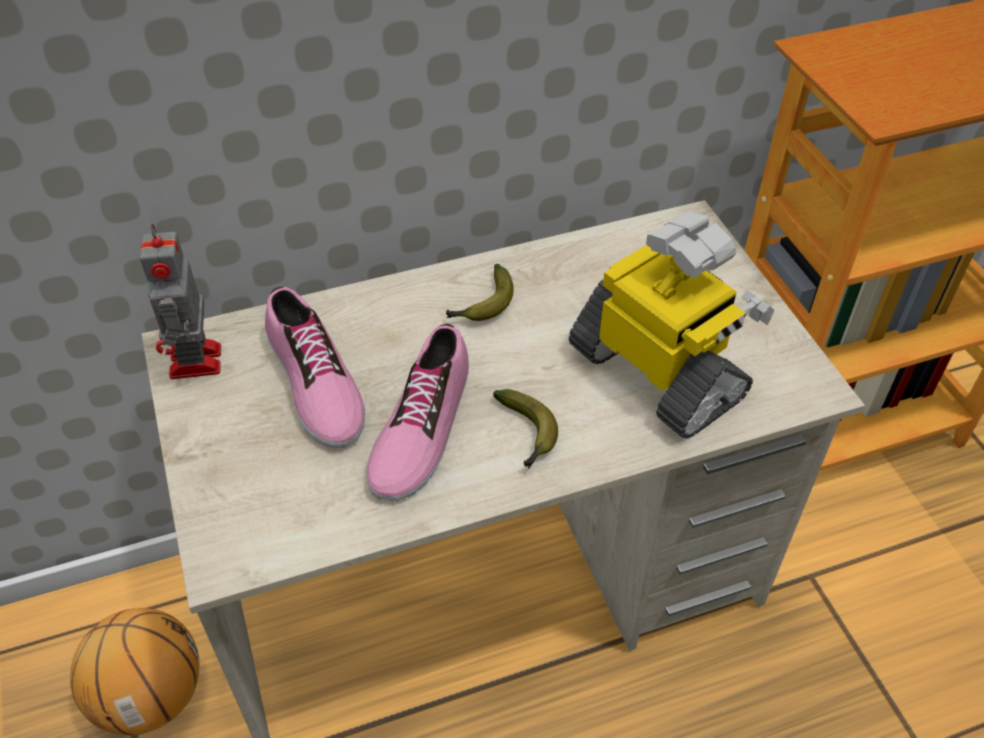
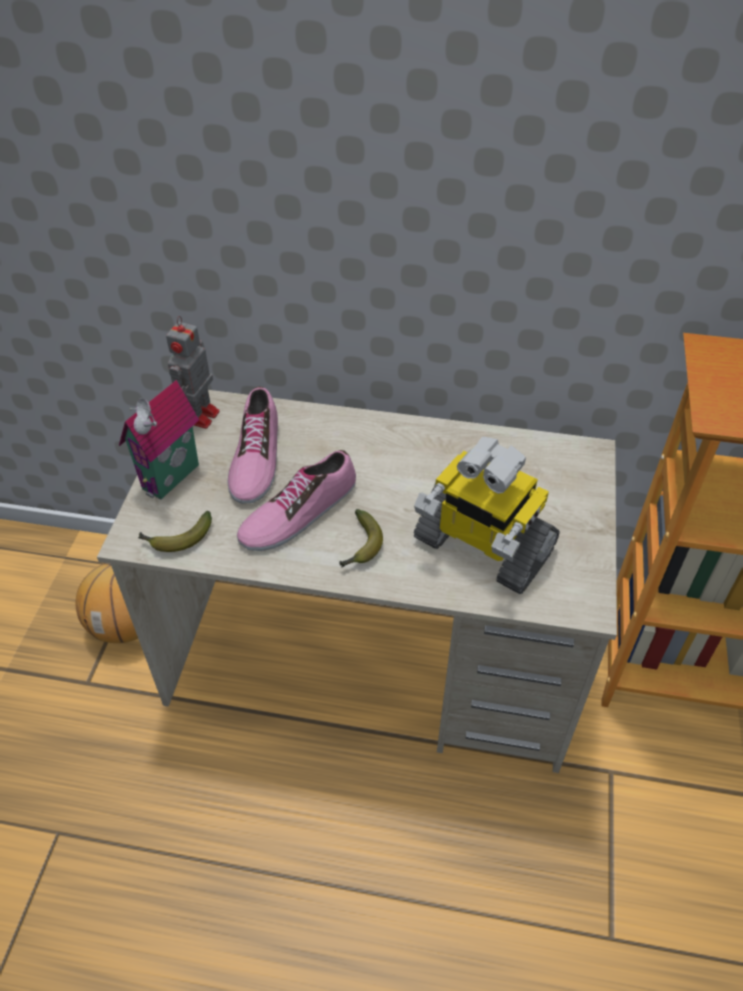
camera: 30 degrees right, 0 degrees up
(223, 456) = (173, 479): none -> toy house
(483, 305) = (396, 451): banana -> banana (177, 538)
(660, 373) = (481, 546): toy robot -> toy robot turned 135 degrees clockwise

